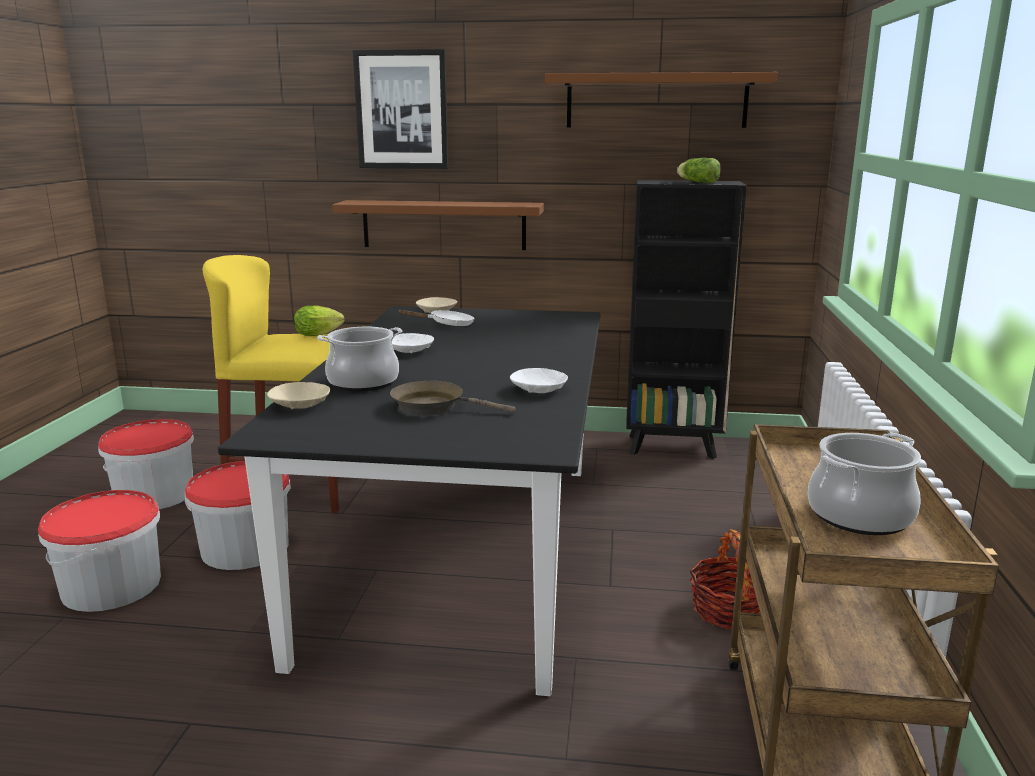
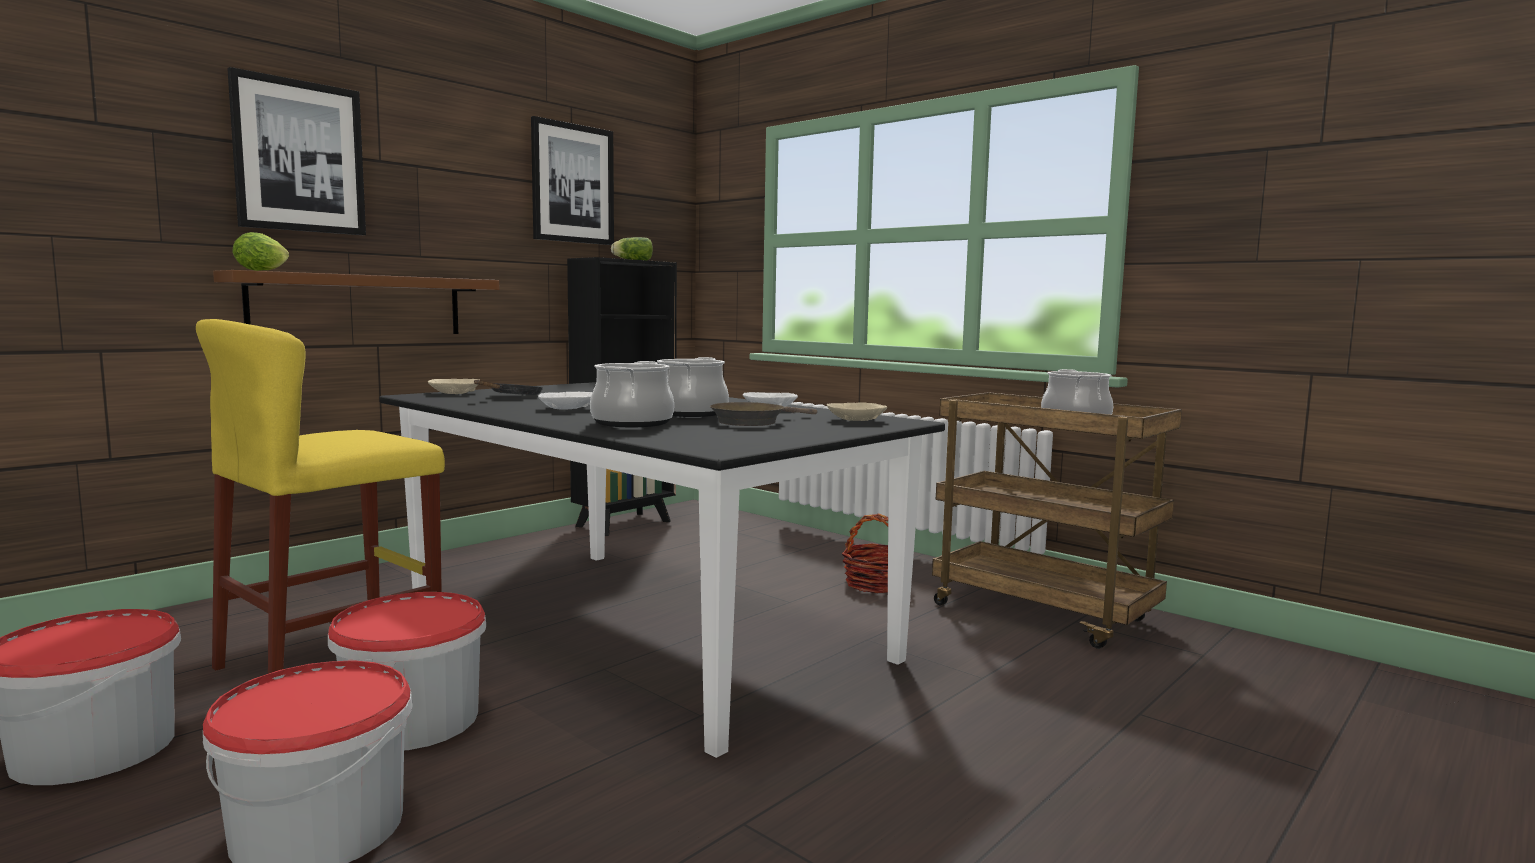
camera: 55 degrees left, 10 degrees down
(300, 405) = (655, 436): beige bowl -> beige bowl (856, 420)
(320, 335) = (347, 429): lettuce -> lettuce (264, 271)
(447, 324) = (512, 396): white frying pan -> black frying pan
(450, 380) = (690, 413): none -> cooking pot
(656, 101) = (572, 184): brown shelf -> picture

